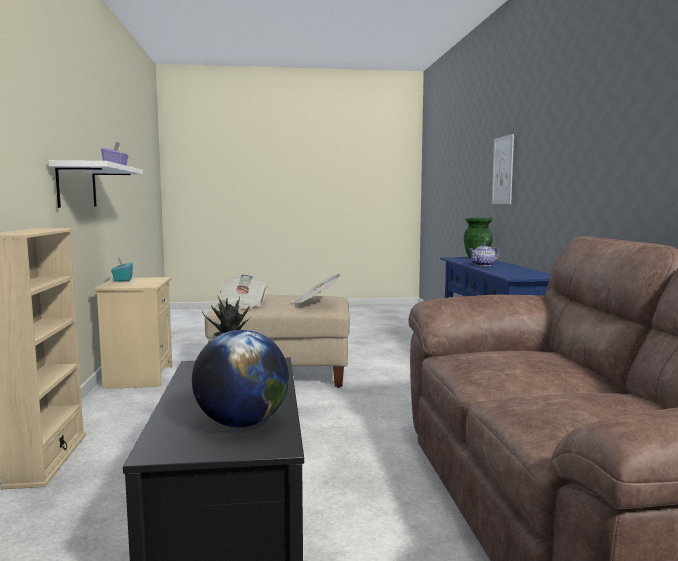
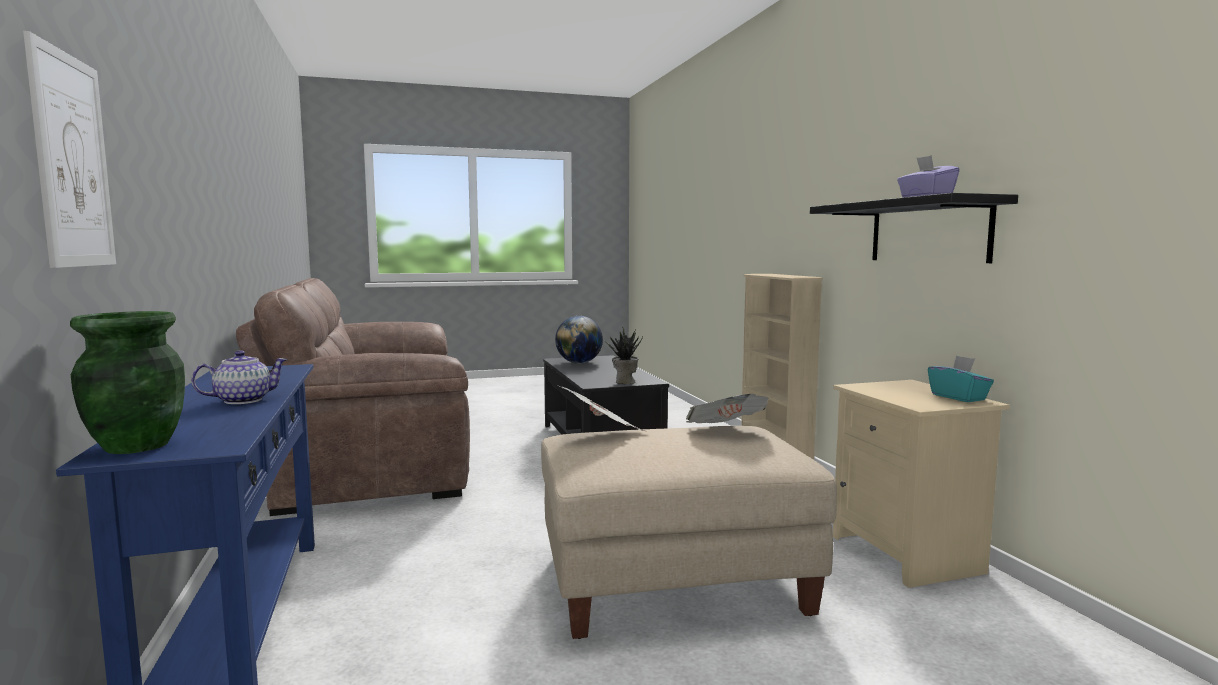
camera: 170 degrees right, 0 degrees up
(77, 186) = (928, 232): white shelf -> black shelf

